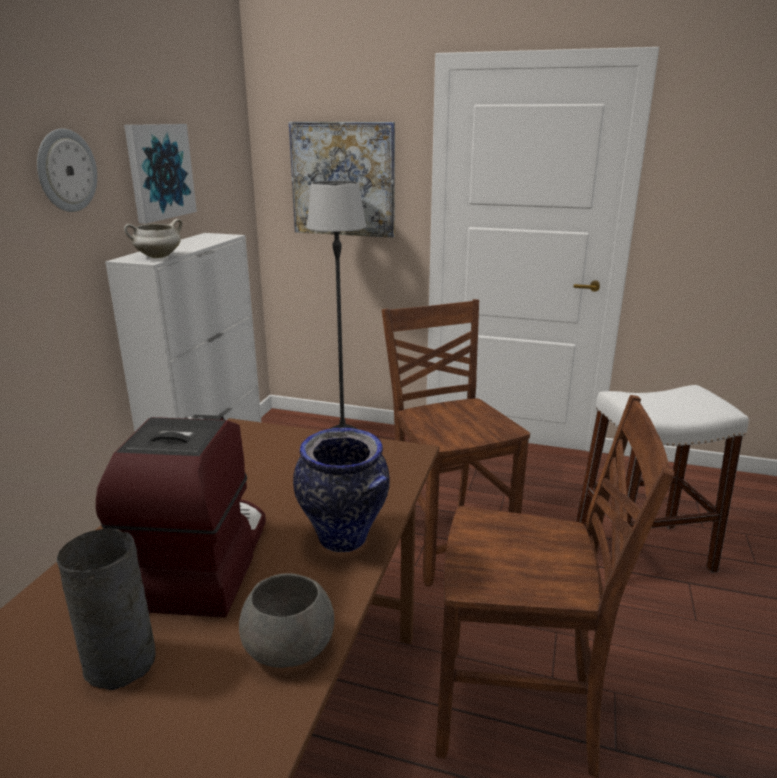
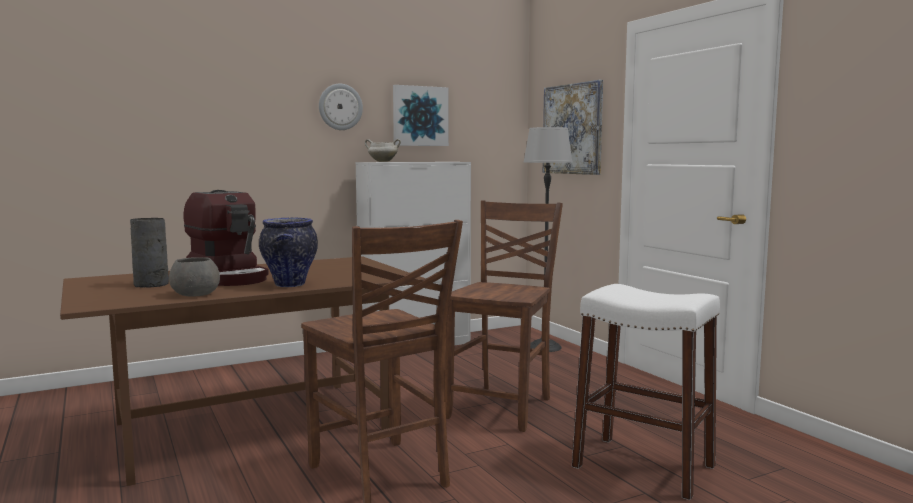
camera: 45 degrees right, 15 degrees down
(199, 562) = (229, 277): coffee machine -> coffee machine turned 90 degrees clockwise

